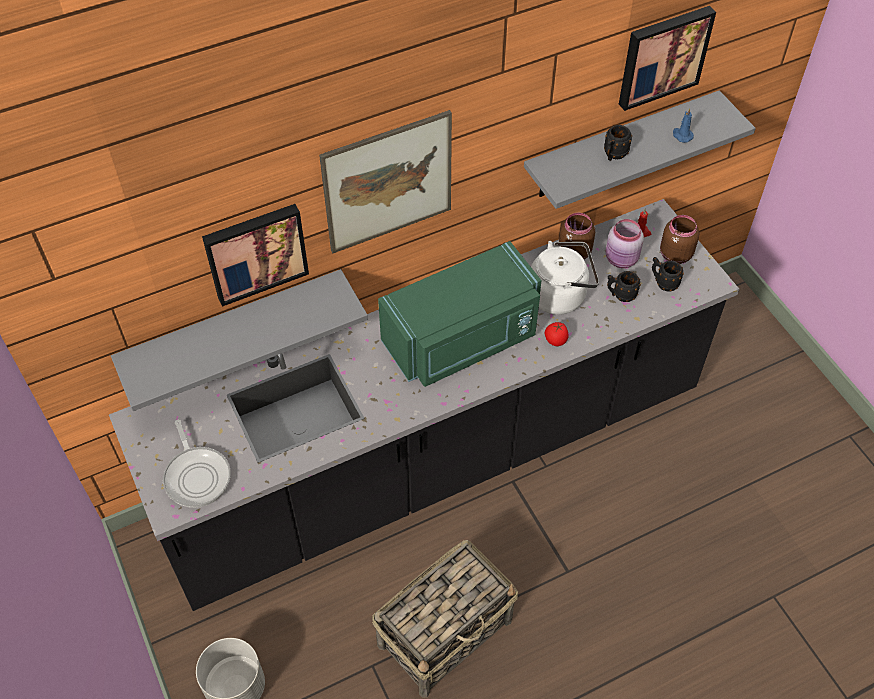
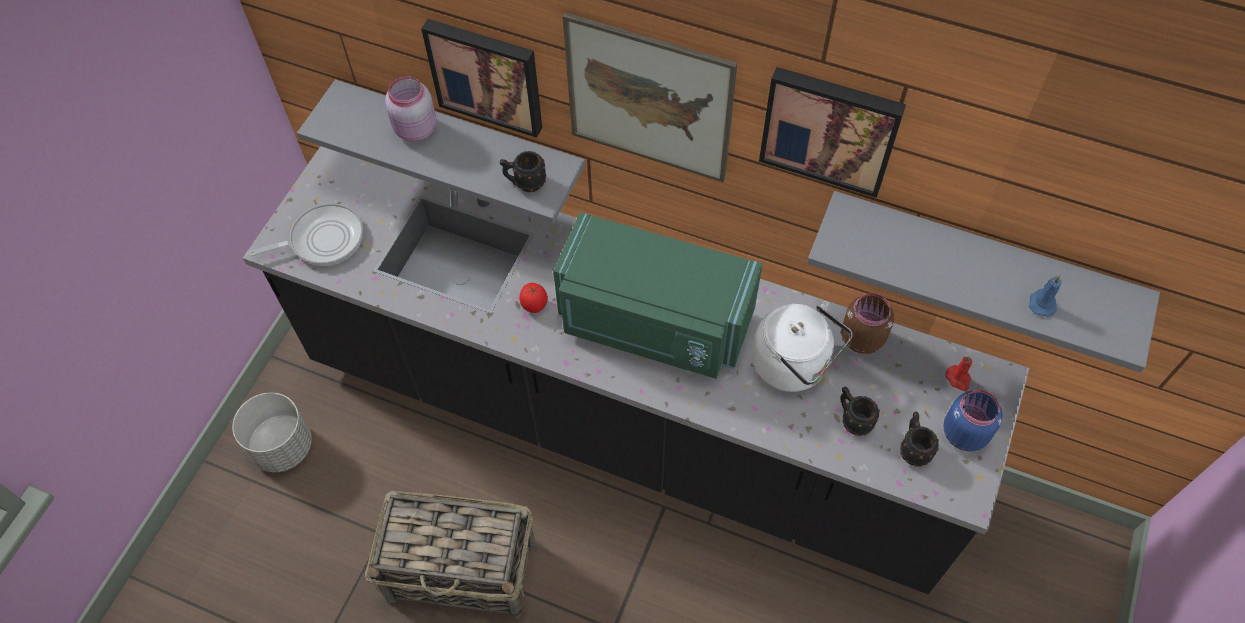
camera: 50 degrees right, 5 degrees up
(197, 476) = (322, 240): frying pan -> frying pan turned 135 degrees counterclockwise
(555, 341) = (733, 403): tomato -> tomato (534, 305)
(613, 155) = (934, 260): black mug -> black mug (525, 183)
(621, 260) = (900, 388): pink jar -> pink jar (415, 130)
(663, 55) = (1073, 188): picture -> picture (830, 128)
(674, 254) = (963, 432): brown jar -> blue jar

